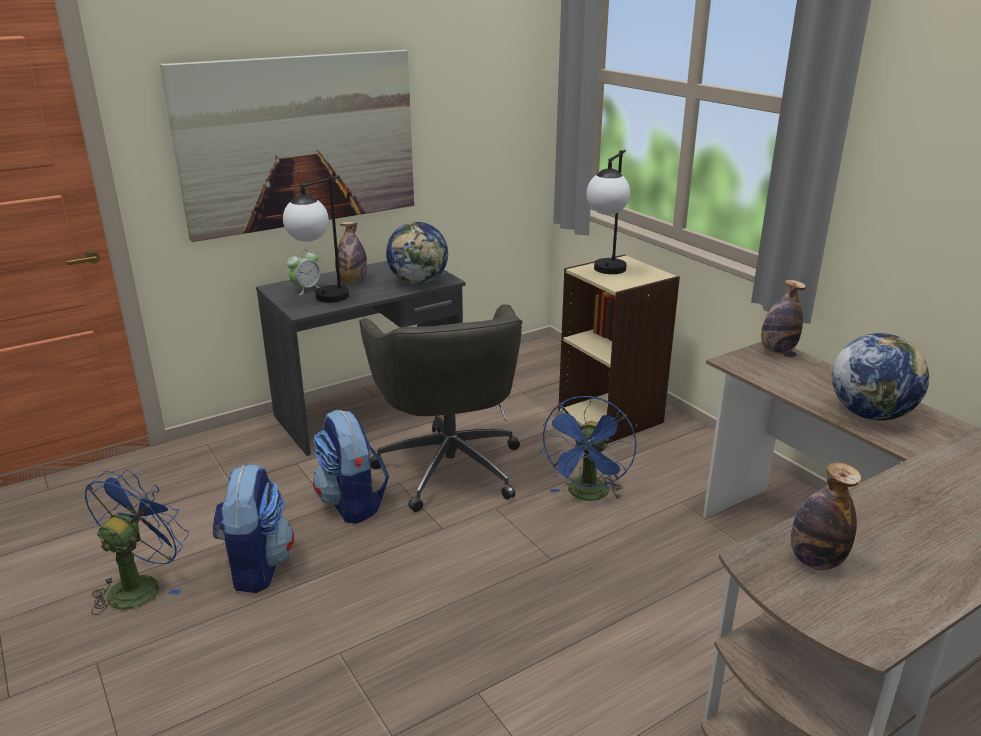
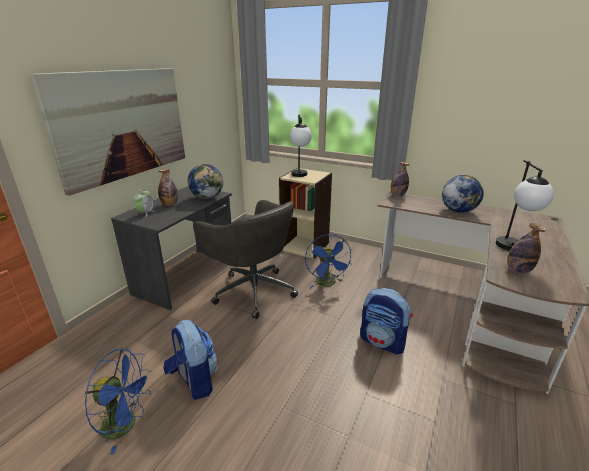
camera: 30 degrees left, 0 degrees up
(141, 585) = (126, 424): blue fan -> blue fan turned 105 degrees clockwise
(322, 300) = (163, 217): table lamp -> table lamp (512, 250)
(352, 503) = (219, 326): backpack -> backpack (383, 342)

